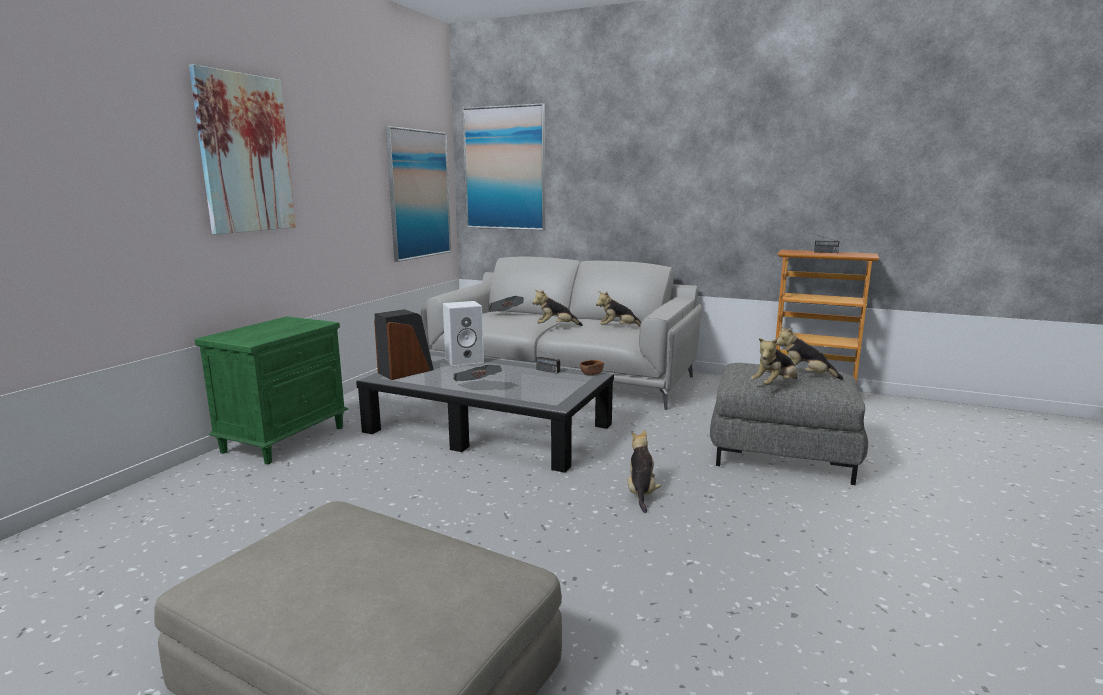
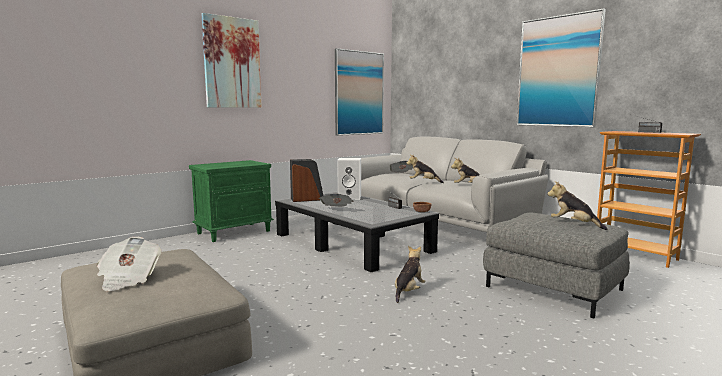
camera: 25 degrees right, 5 degrees down
(352, 590) = (128, 279): none -> newspaper
(504, 168) = (419, 76): picture -> picture (558, 71)
(775, 385) = (534, 226): plush toy -> none

